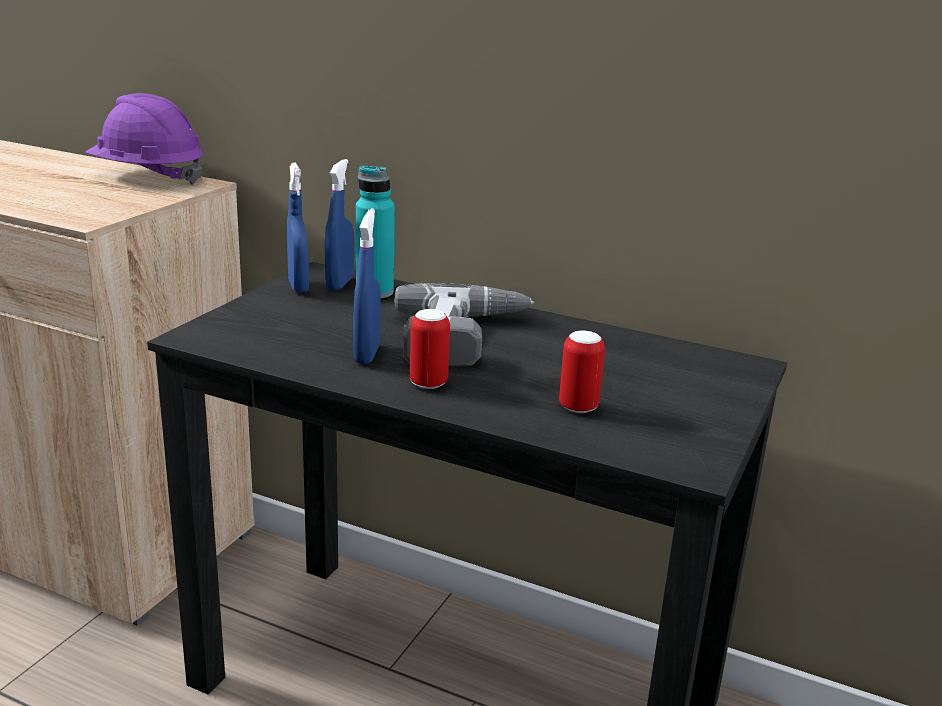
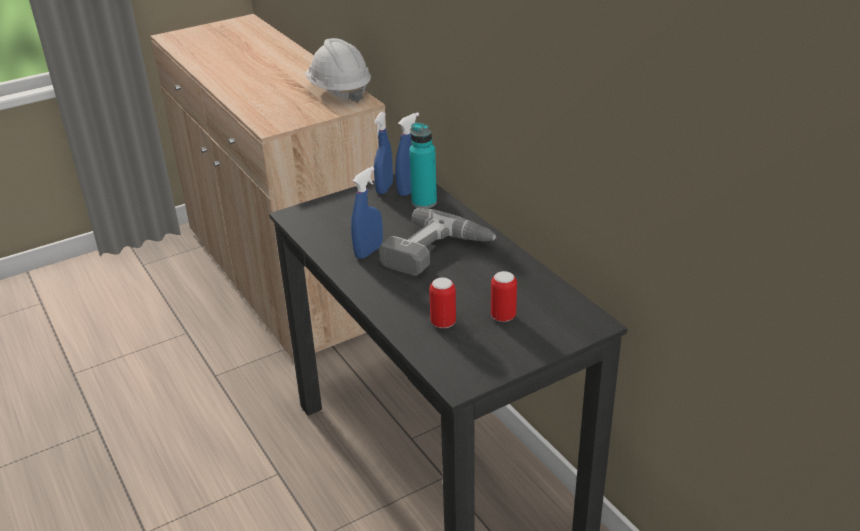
camera: 35 degrees right, 10 degrees up
(148, 177) = (339, 91): purple hard hat -> white hard hat
(428, 383) = (379, 282): can -> can (503, 316)

